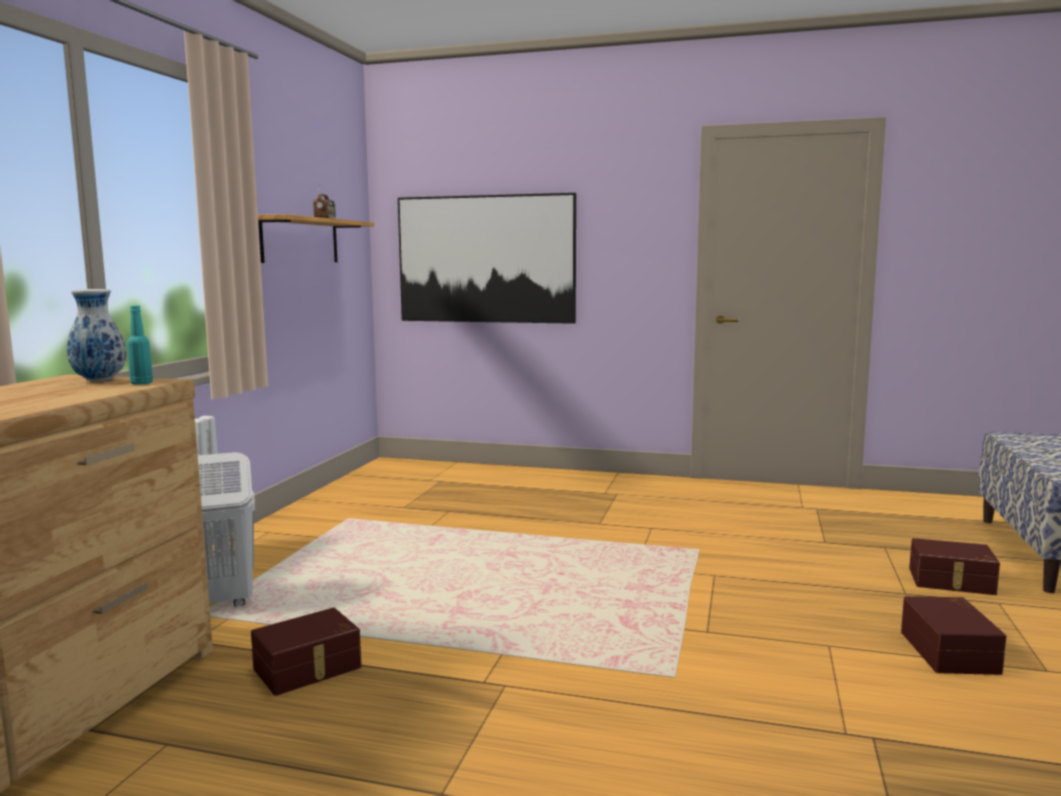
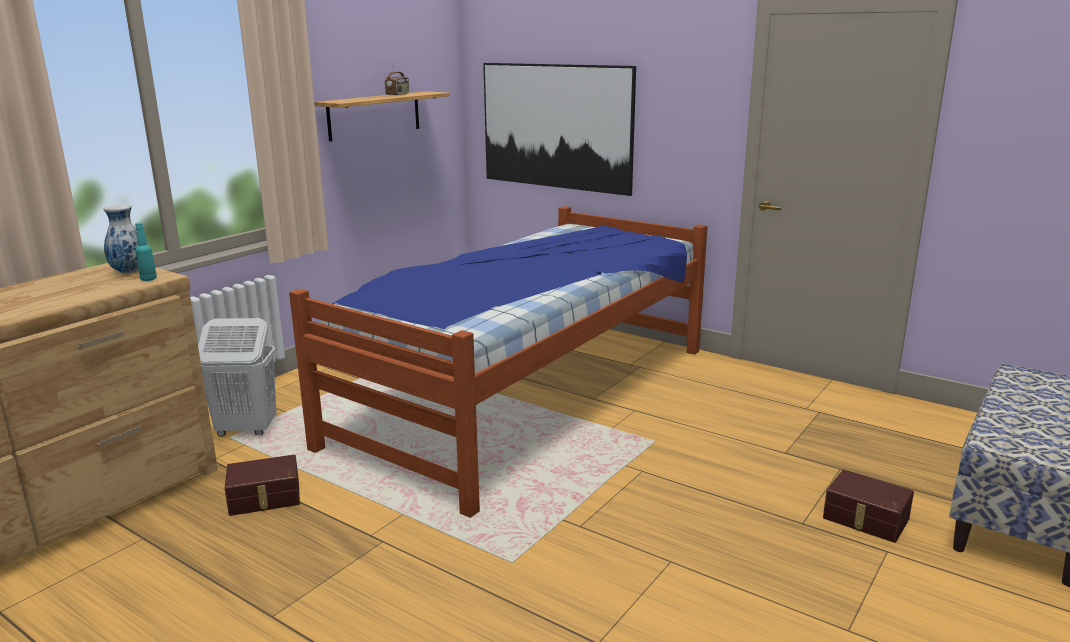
camera: 20 degrees right, 10 degrees up
(526, 528) = (526, 394): none -> bed
(951, 652) = (776, 591): brown storage box -> none

